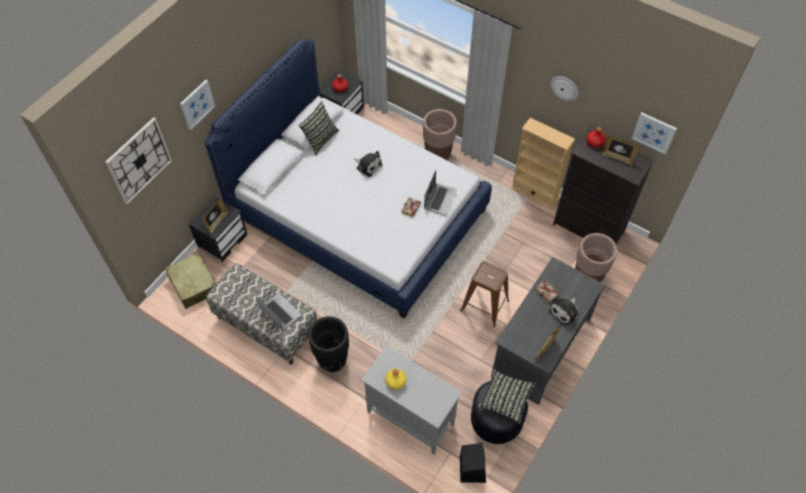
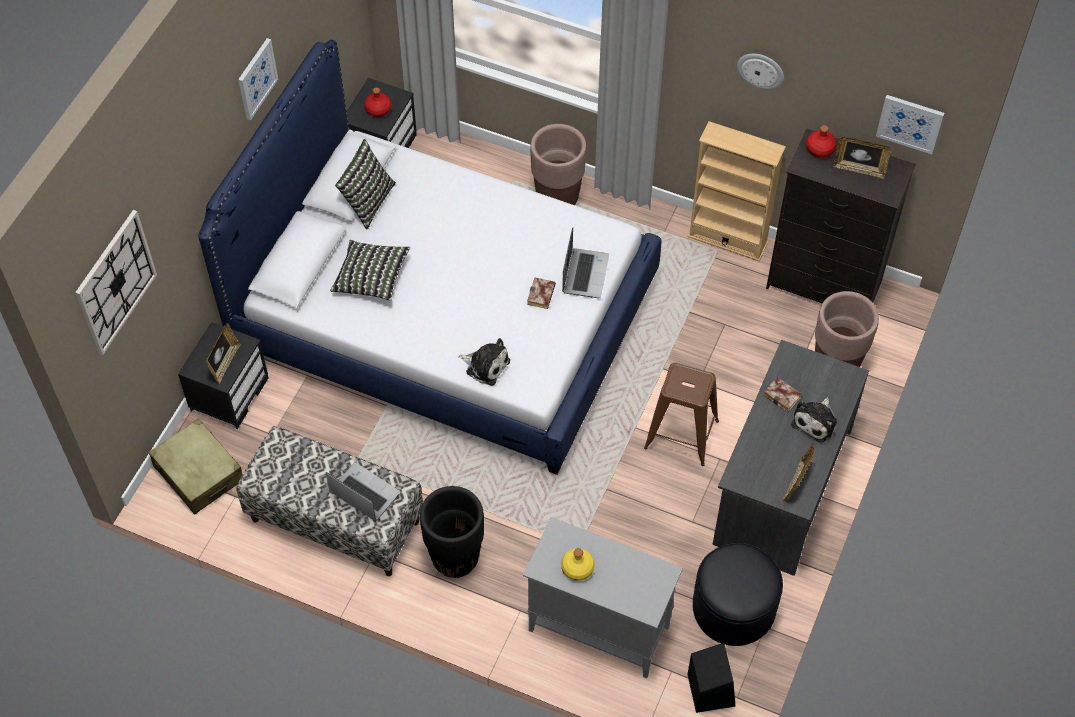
camera: 10 degrees left, 0 degrees up
(197, 104) = (185, 177): picture -> picture (256, 78)
(368, 166) = (457, 235): plush toy -> plush toy (485, 365)
(505, 399) = (746, 571): pillow -> pillow (371, 278)

